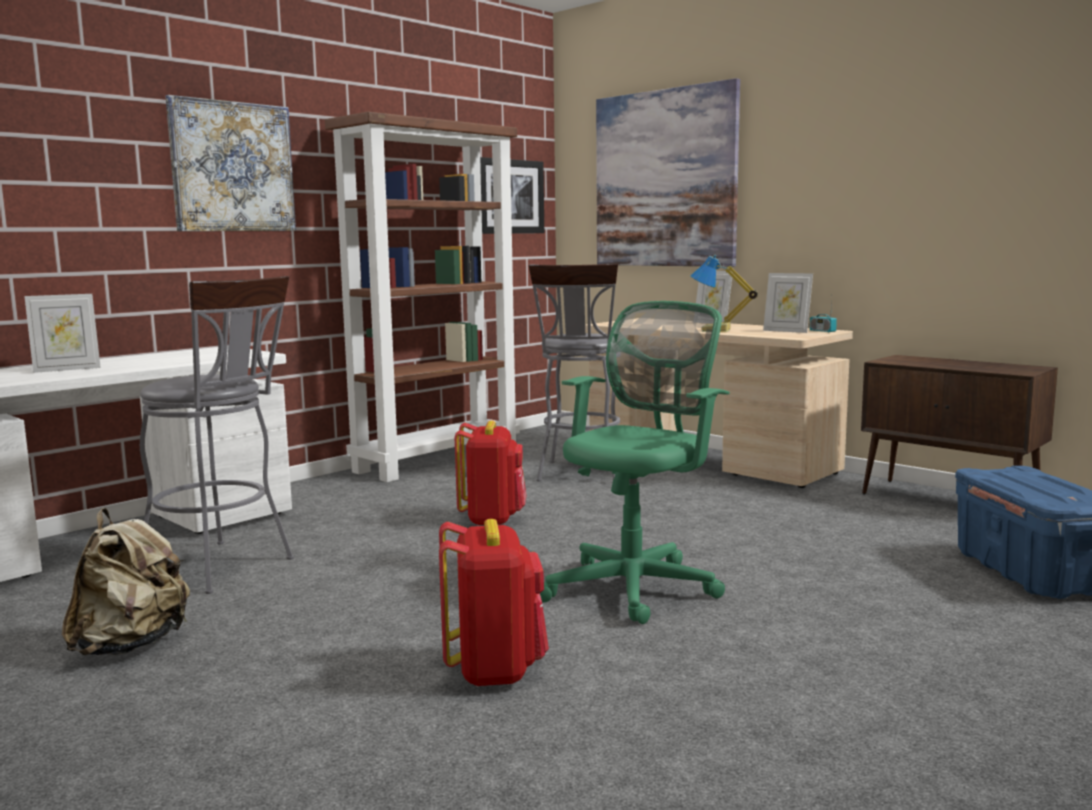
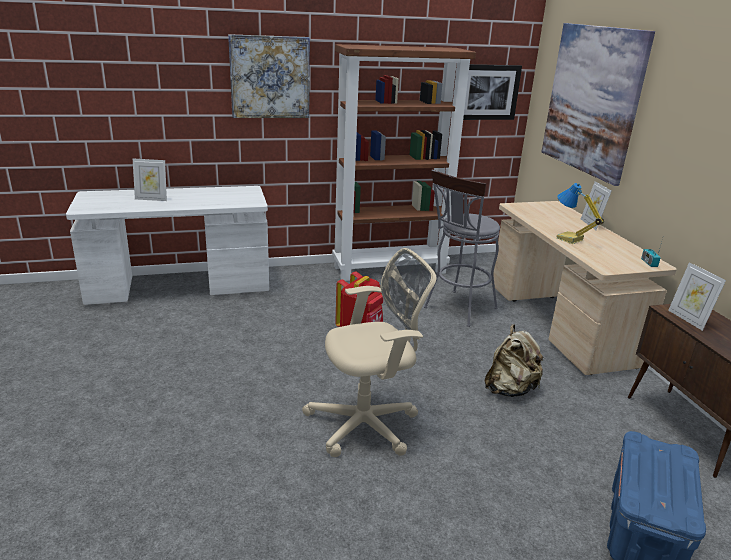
camera: 30 degrees right, 15 degrees up
(131, 645) = (113, 366): beige backpack -> beige backpack (510, 389)
(224, 568) = (198, 325): grey stool -> none
(494, 670) = (227, 456): red backpack -> none
(636, 586) = (367, 424): green office chair -> beige office chair
(786, 331) = (620, 255): picture frame -> picture frame (688, 319)

